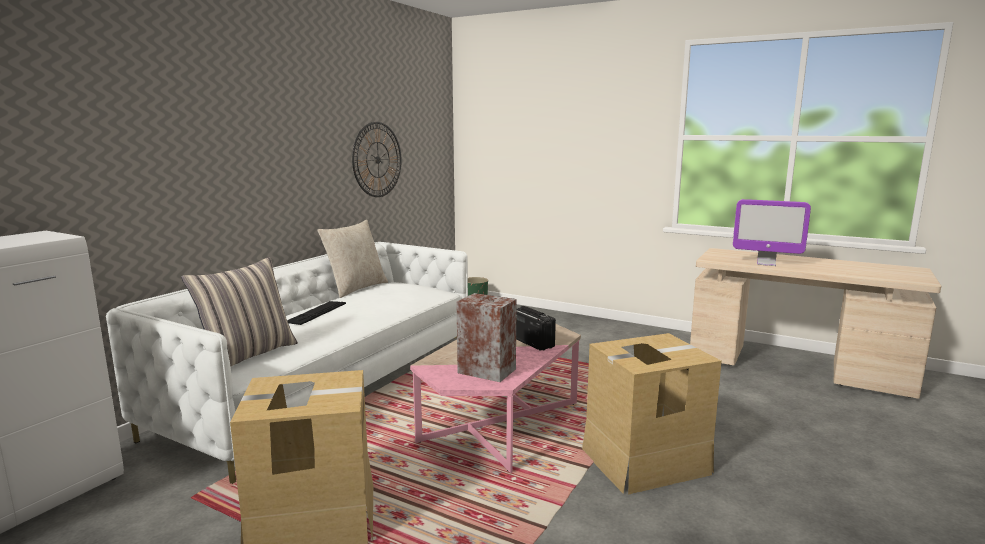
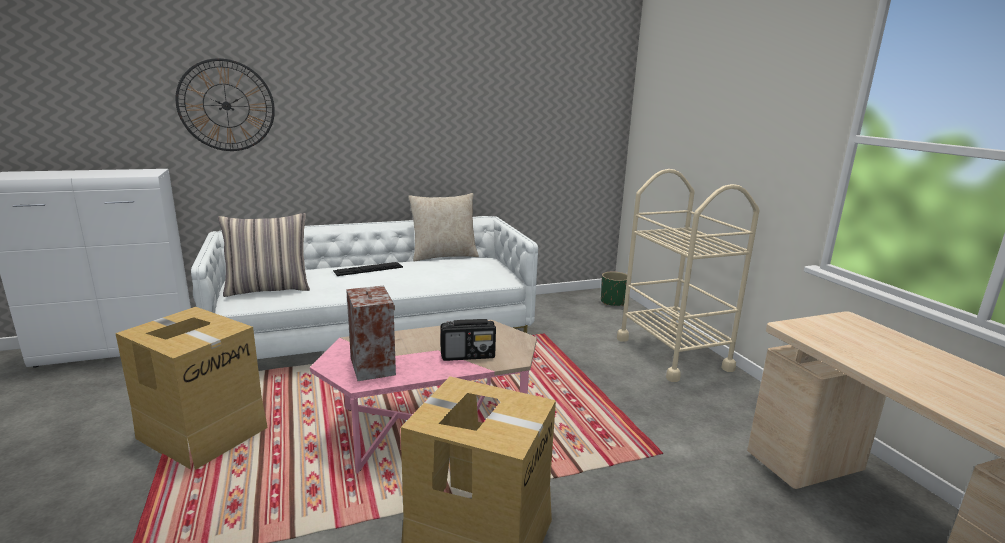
camera: 40 degrees right, 5 degrees up
(377, 159) = (507, 135): wall clock -> wall clock (226, 105)
(532, 342) = (468, 355): radio -> radio turned 75 degrees clockwise
(567, 324) = (672, 353): none -> beige cart
(766, 263) = (873, 359): monitor -> none

